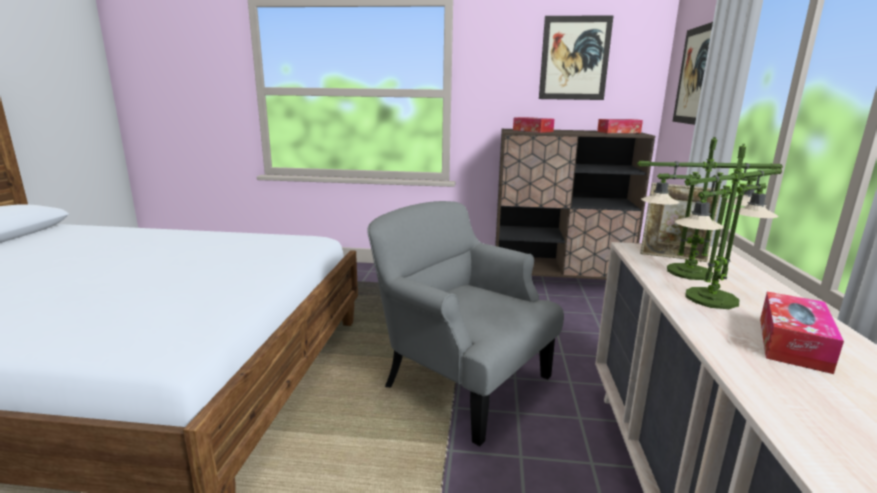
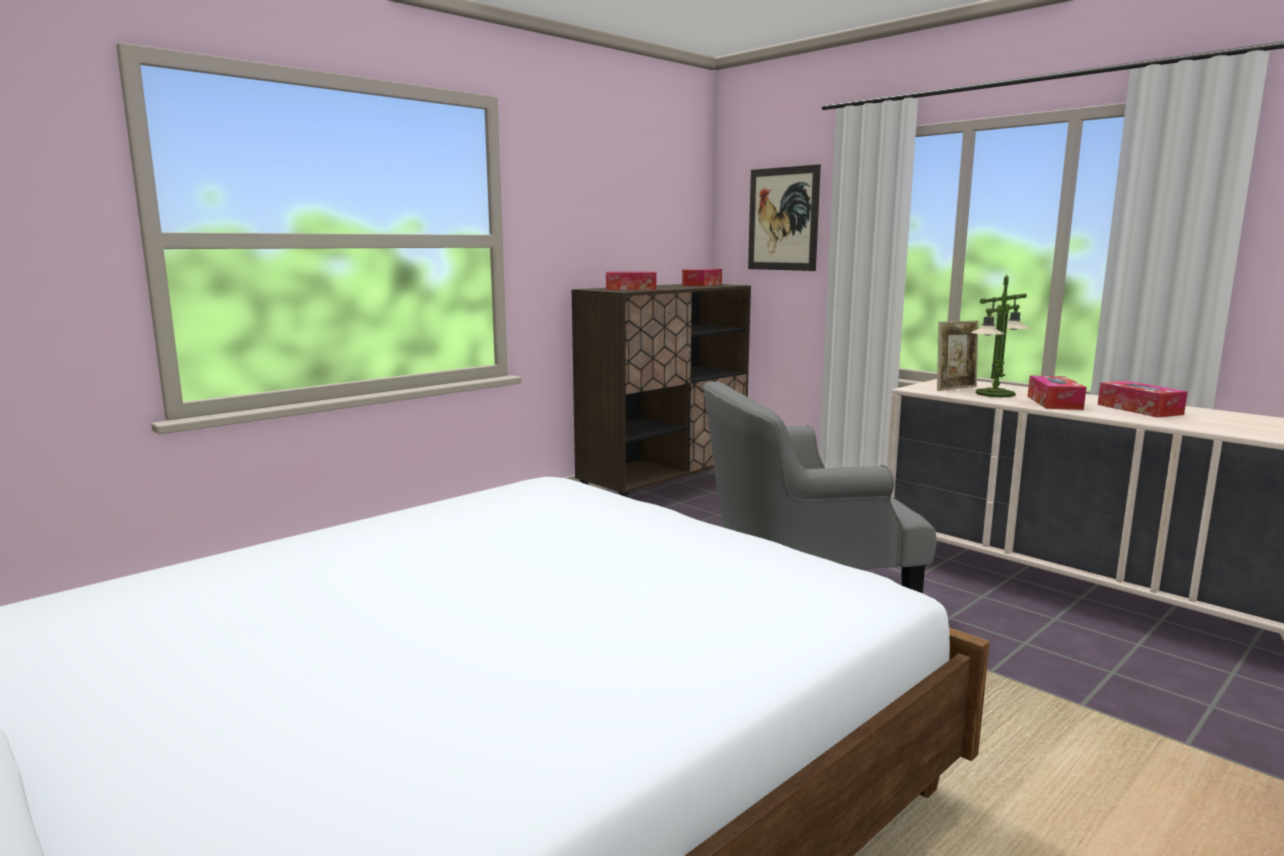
camera: 50 degrees left, 5 degrees down
(574, 58) = (634, 194): picture -> none
(710, 299) = (1054, 403): table lamp -> tissue box

